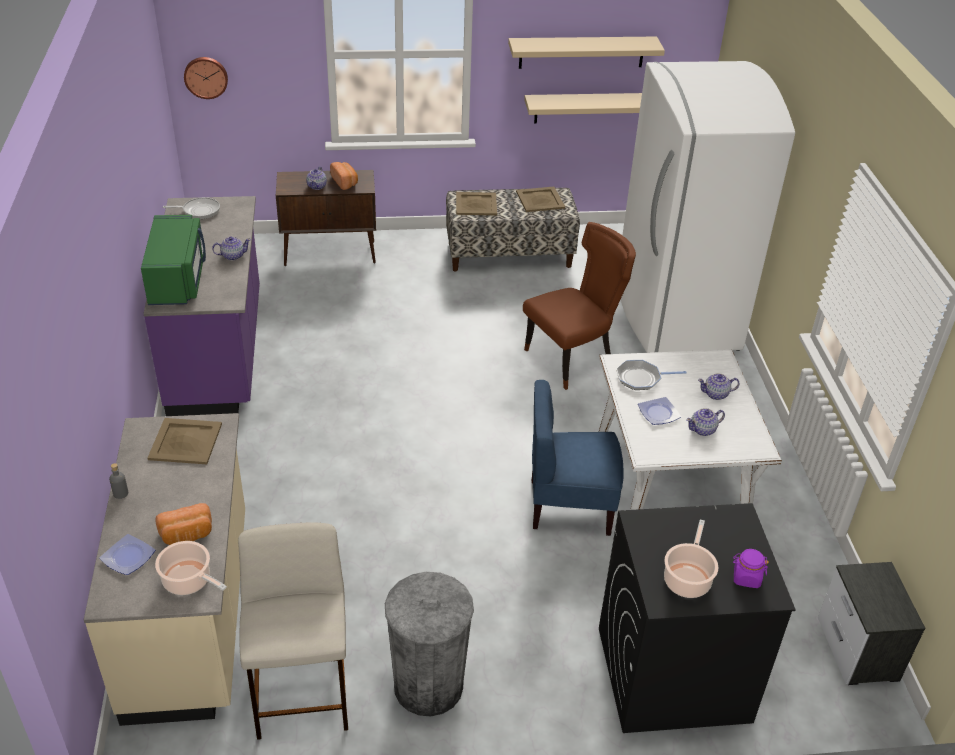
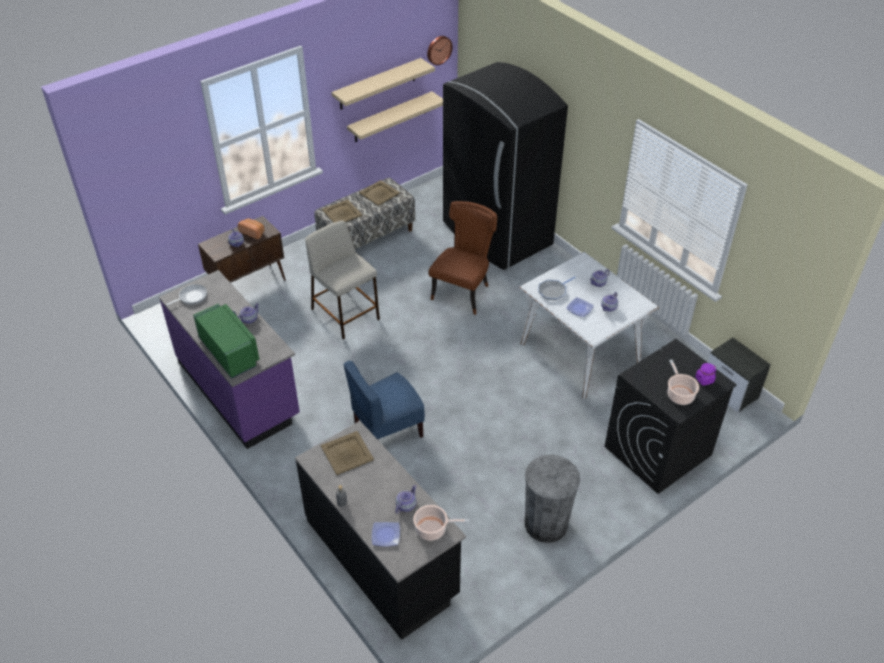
camera: 30 degrees left, 5 degrees up
(187, 535) = (405, 505): bread -> teapot
(191, 614) = (382, 557): beige counter -> black counter
(206, 77) = (131, 195): wall clock -> wall clock (438, 49)
(302, 688) = (482, 562): beige stool -> beige stool (346, 314)
(569, 506) = (535, 385): blue chair -> blue chair (387, 430)
(675, 311) = (496, 235): white fridge -> black fridge

